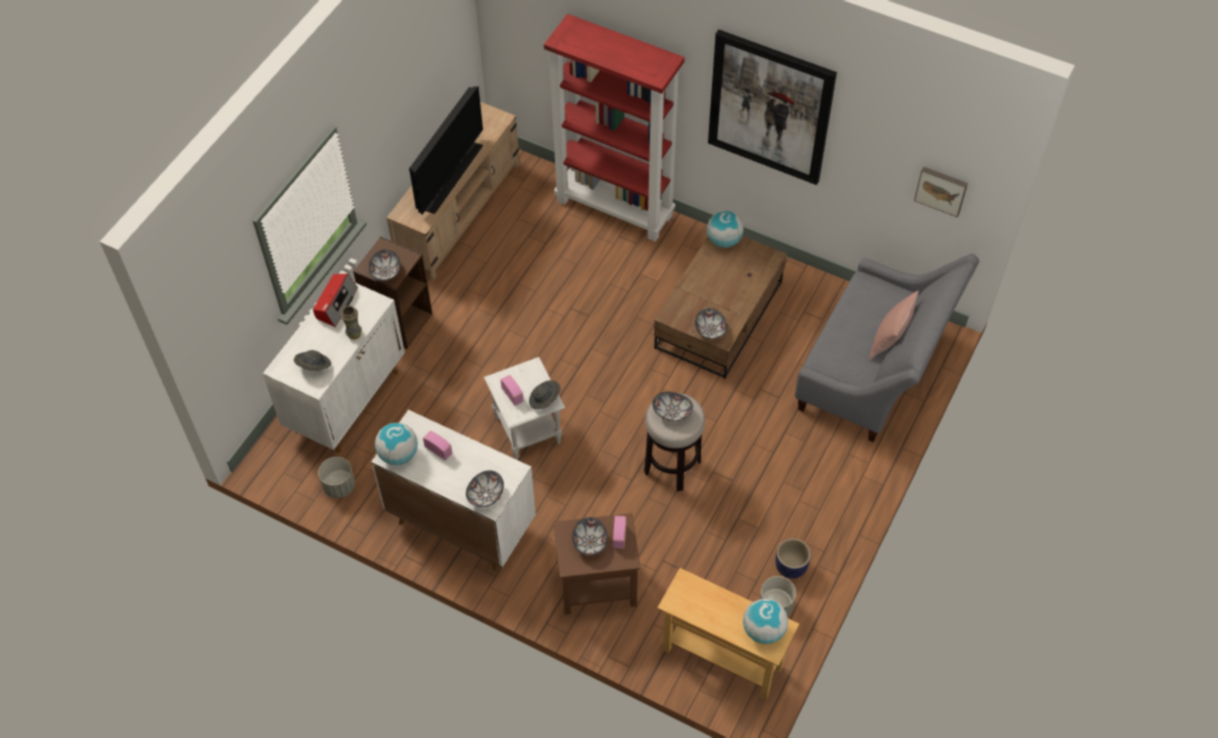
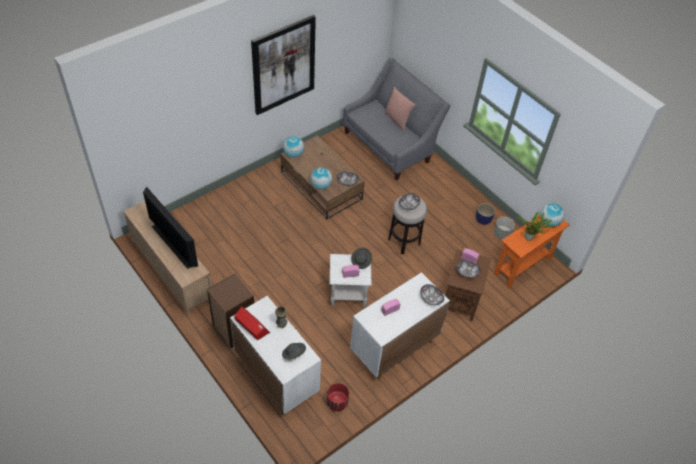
camera: 70 degrees left, 5 degrees down
(339, 486) = (337, 402): grey planter -> red planter
(385, 272) = (237, 296): bowl -> none
(398, 455) = (383, 331): globe -> globe (321, 185)
(615, 208) = (222, 198): red bookcase -> none
(708, 609) = (530, 238): none -> potted plant
(722, 658) = (522, 266): beige console table -> orange console table
(941, 190) = (366, 39): picture -> none

